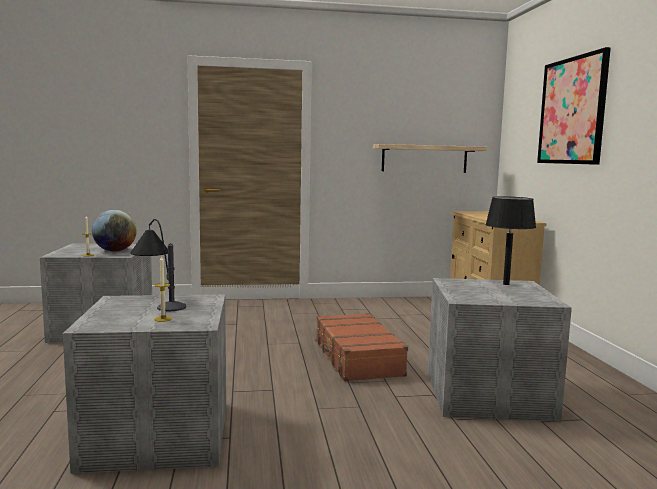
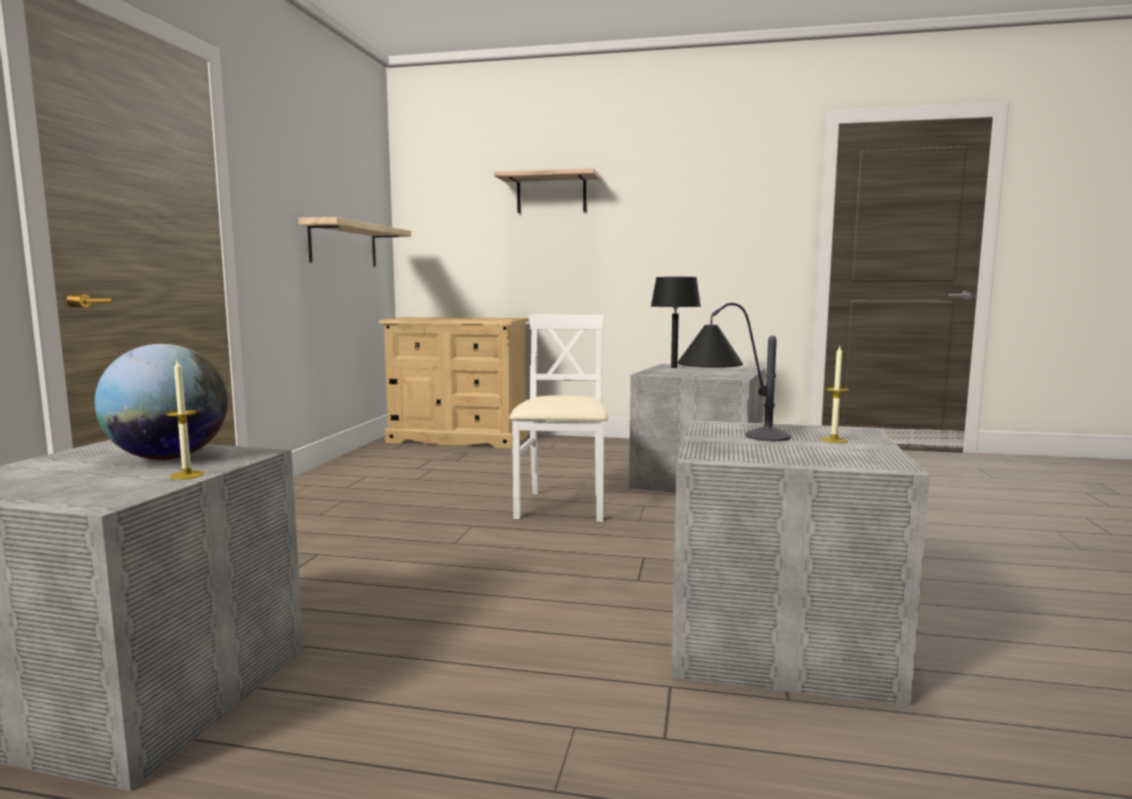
camera: 70 degrees left, 0 degrees up
(356, 358) = (562, 506): brown suitcase -> white chair
(572, 111) = (551, 194): picture -> shelf

